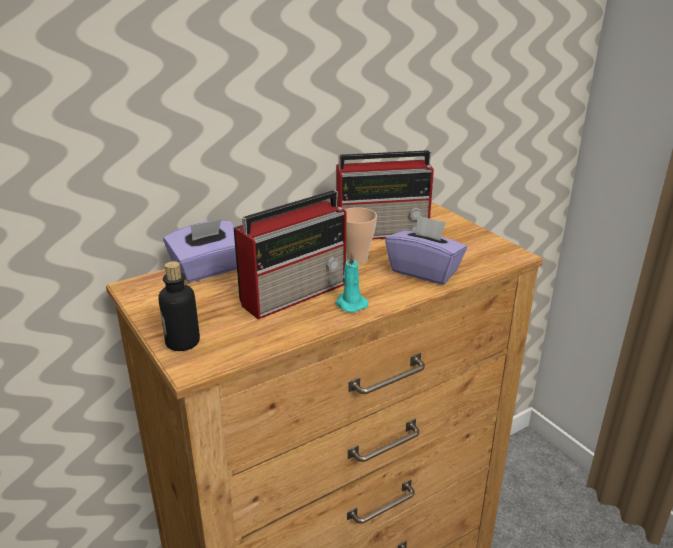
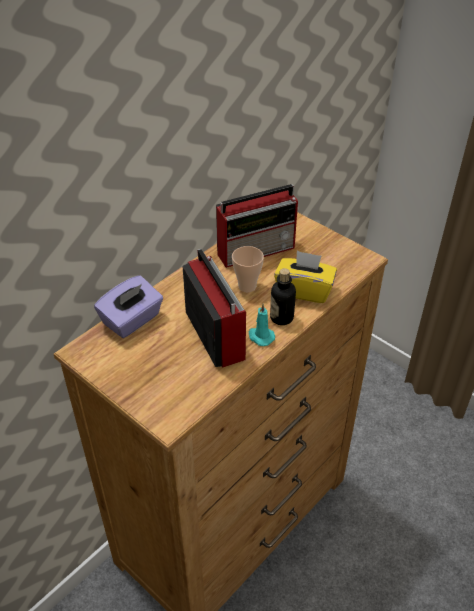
camera: 15 degrees left, 15 degrees up
(182, 342) = (150, 401): bottle -> bottle (281, 317)
(296, 293) = (214, 333): radio -> radio turned 60 degrees counterclockwise
(424, 271) = (304, 290): purple tissue box -> yellow tissue box

